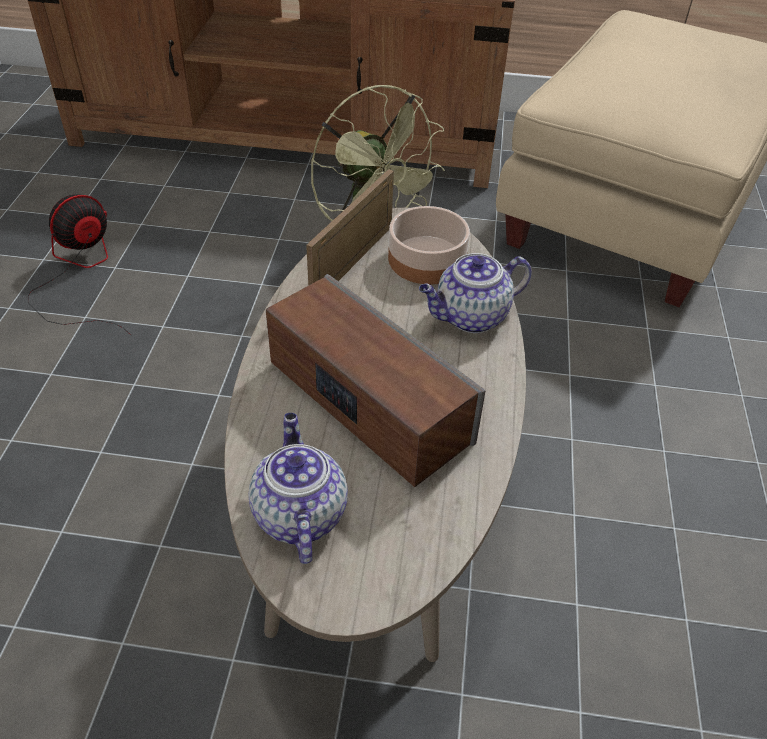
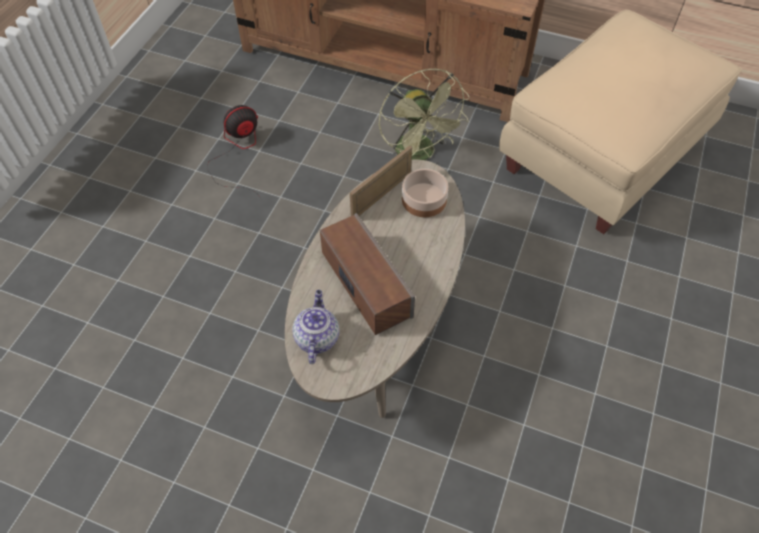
camera: 15 degrees right, 10 degrees up
(470, 317) = (436, 242): teapot -> none

